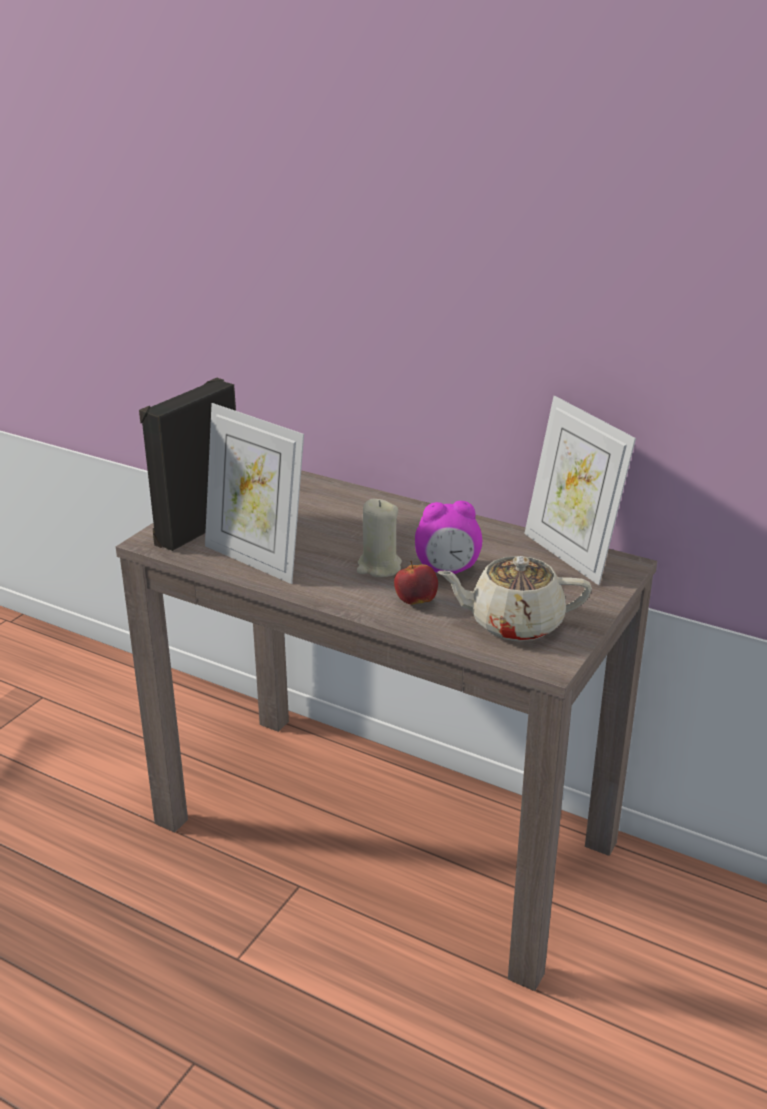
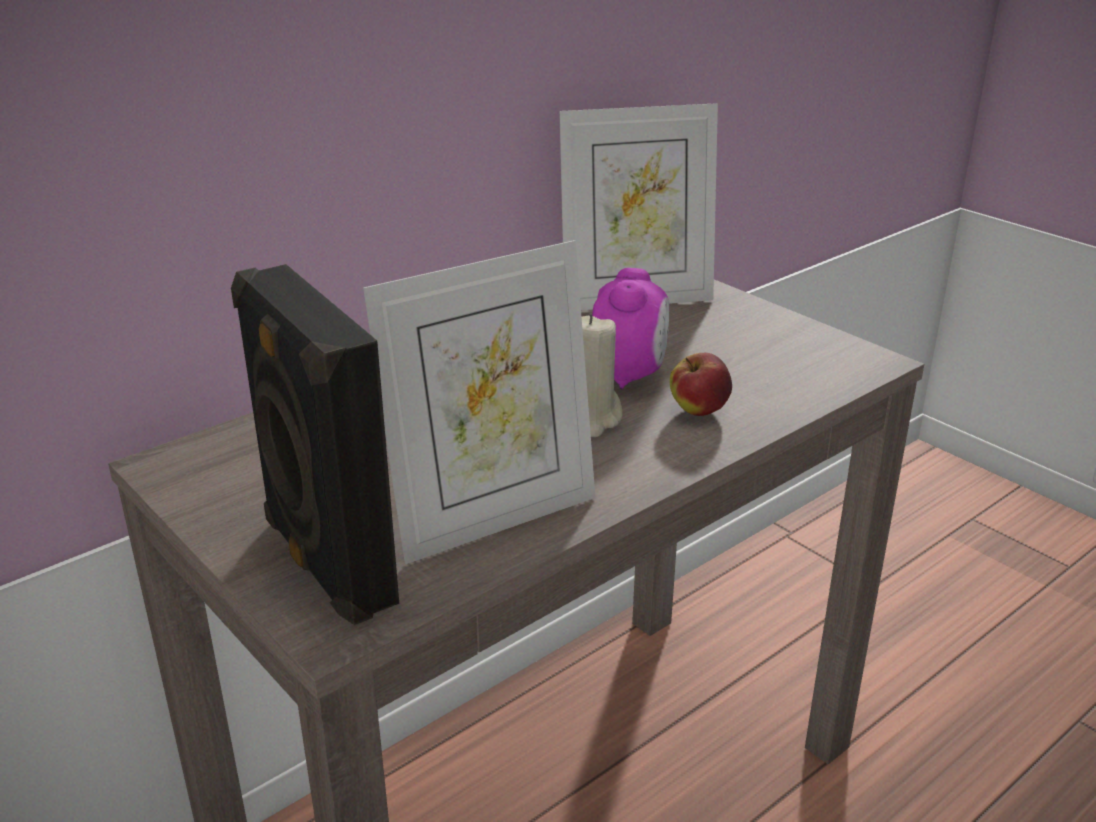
camera: 70 degrees left, 0 degrees up
(513, 623) = (778, 361): beige teapot -> none

